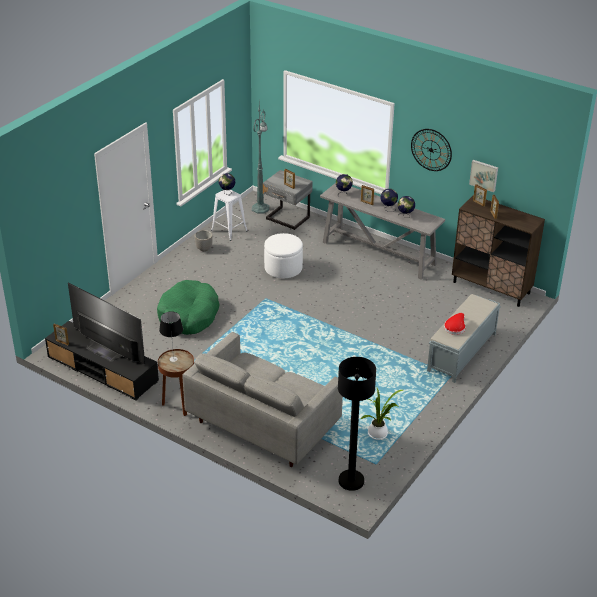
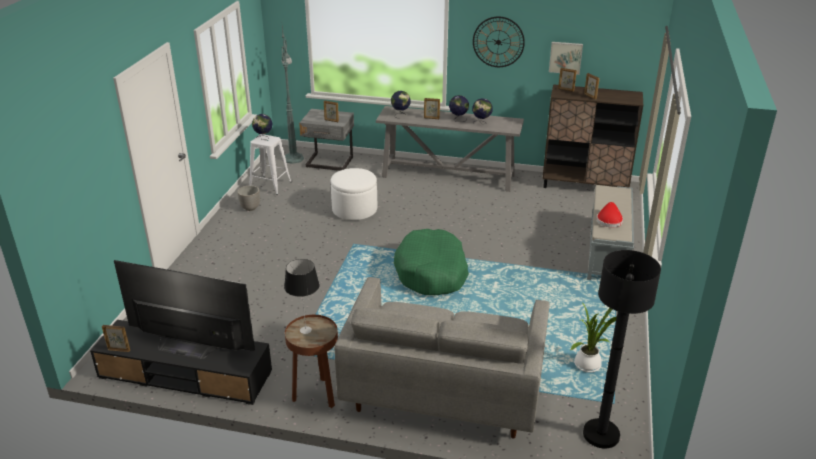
camera: 20 degrees left, 5 degrees down
(188, 316) = (270, 282): green dog bed -> green dog bed (431, 272)

